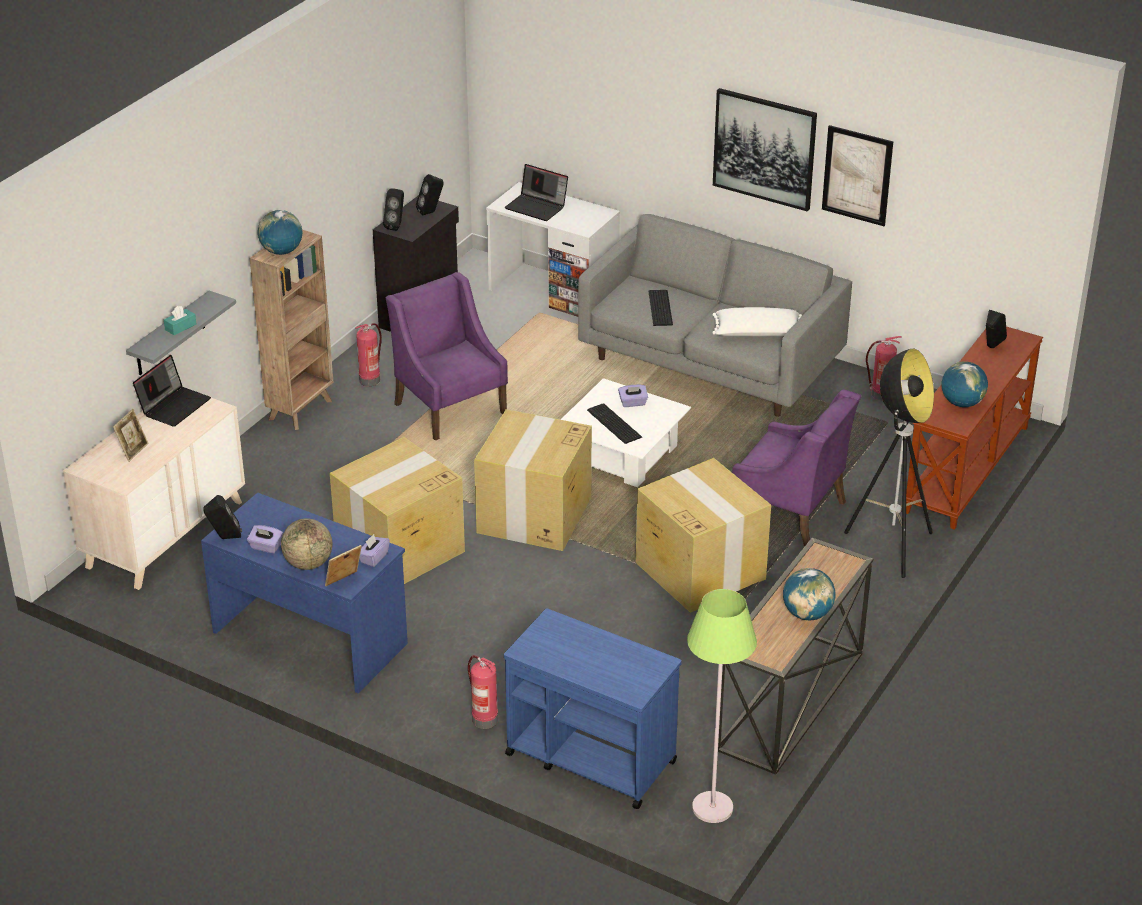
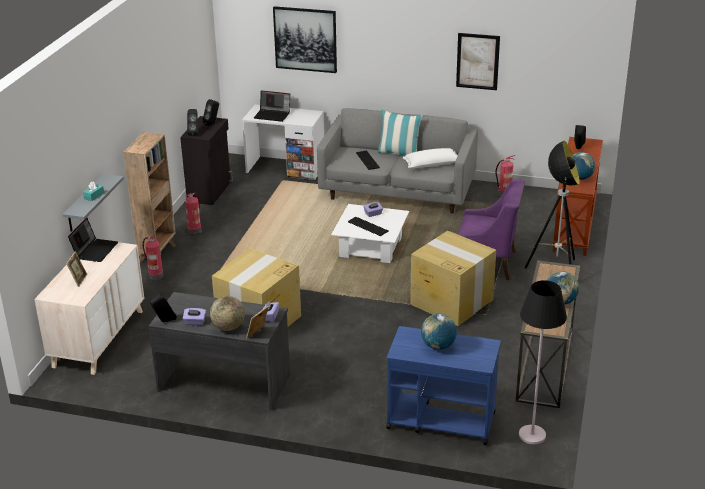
camera: 15 degrees left, 5 degrees down
(281, 251) = (143, 145): globe -> globe (438, 346)
(311, 636) = (224, 382): blue desk -> grey desk
(450, 408) = (252, 238): purple armchair -> none
(483, 719) = (361, 410): fire extinguisher -> fire extinguisher (155, 276)
(534, 516) = (334, 289): cardboard box -> none
(712, 808) = (532, 435): green floor lamp -> black floor lamp
(716, 304) = (399, 153): none -> pillow
(764, 149) = (417, 55): picture -> picture (305, 39)

